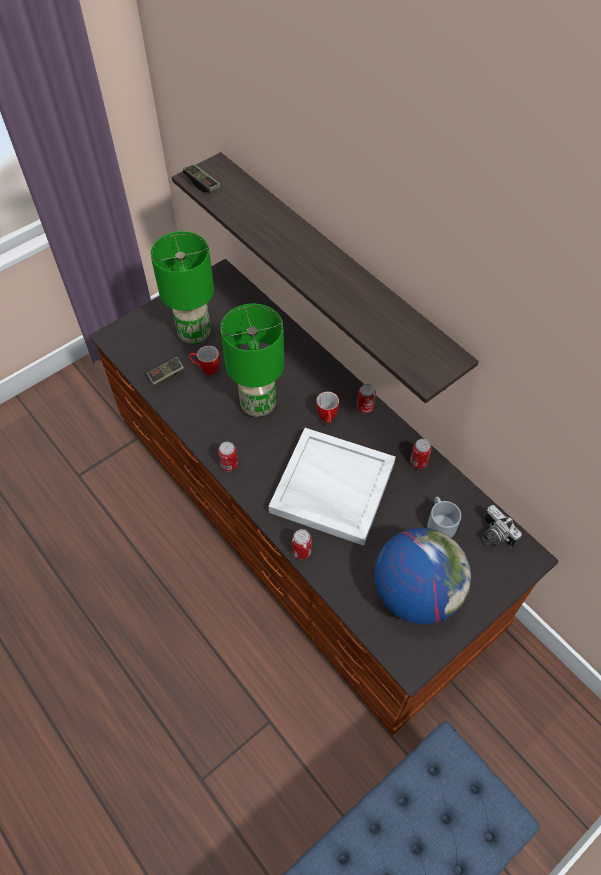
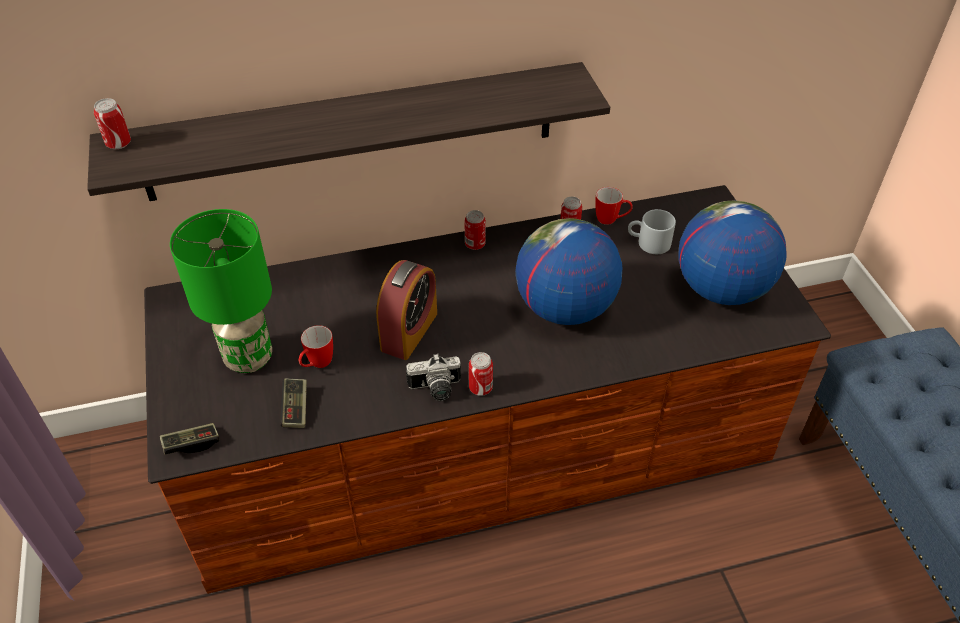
camera: 65 degrees left, 10 degrees down
(202, 183) = (134, 165): game controller -> game controller (192, 444)
(258, 404) = (409, 331): green table lamp -> alarm clock
(301, 551) = (633, 361): can -> can (119, 144)
(327, 419) = (470, 279): mug -> mug (611, 220)
(331, 488) = (564, 308): white tray -> globe
(493, 535) = (680, 213): camera -> camera (435, 389)

